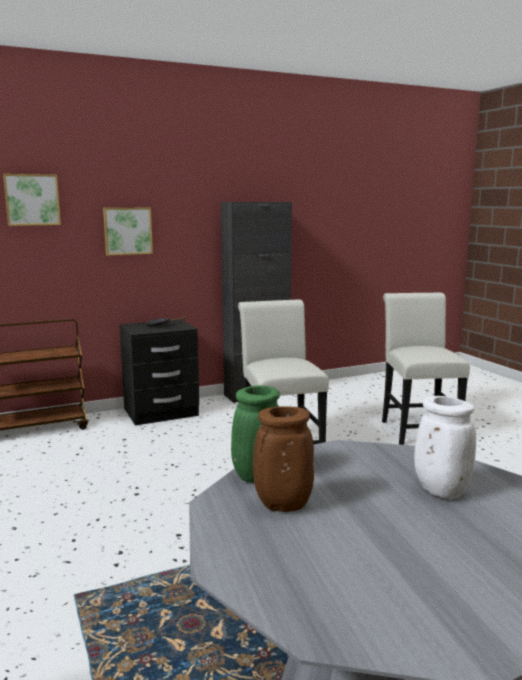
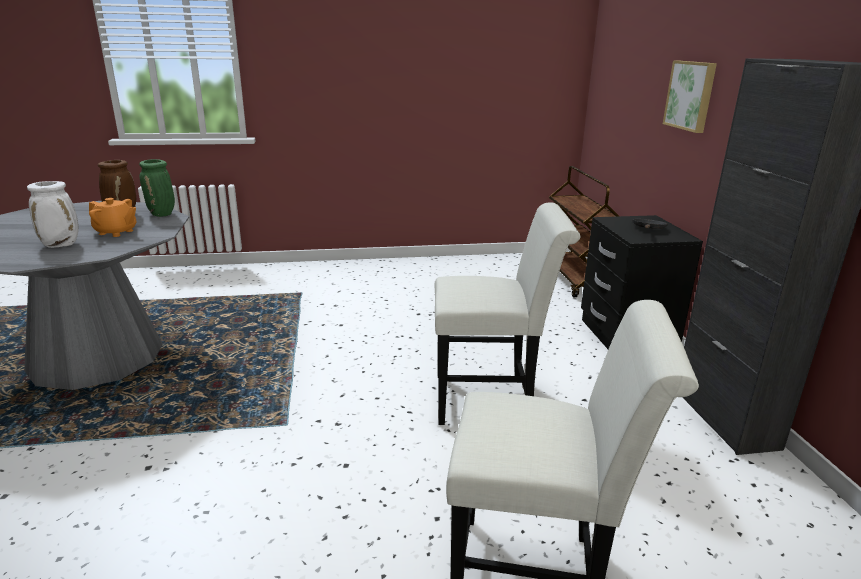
camera: 105 degrees right, 10 degrees up
(32, 200) = (640, 48): picture -> none
(359, 476) = (116, 232): none -> orange teapot

